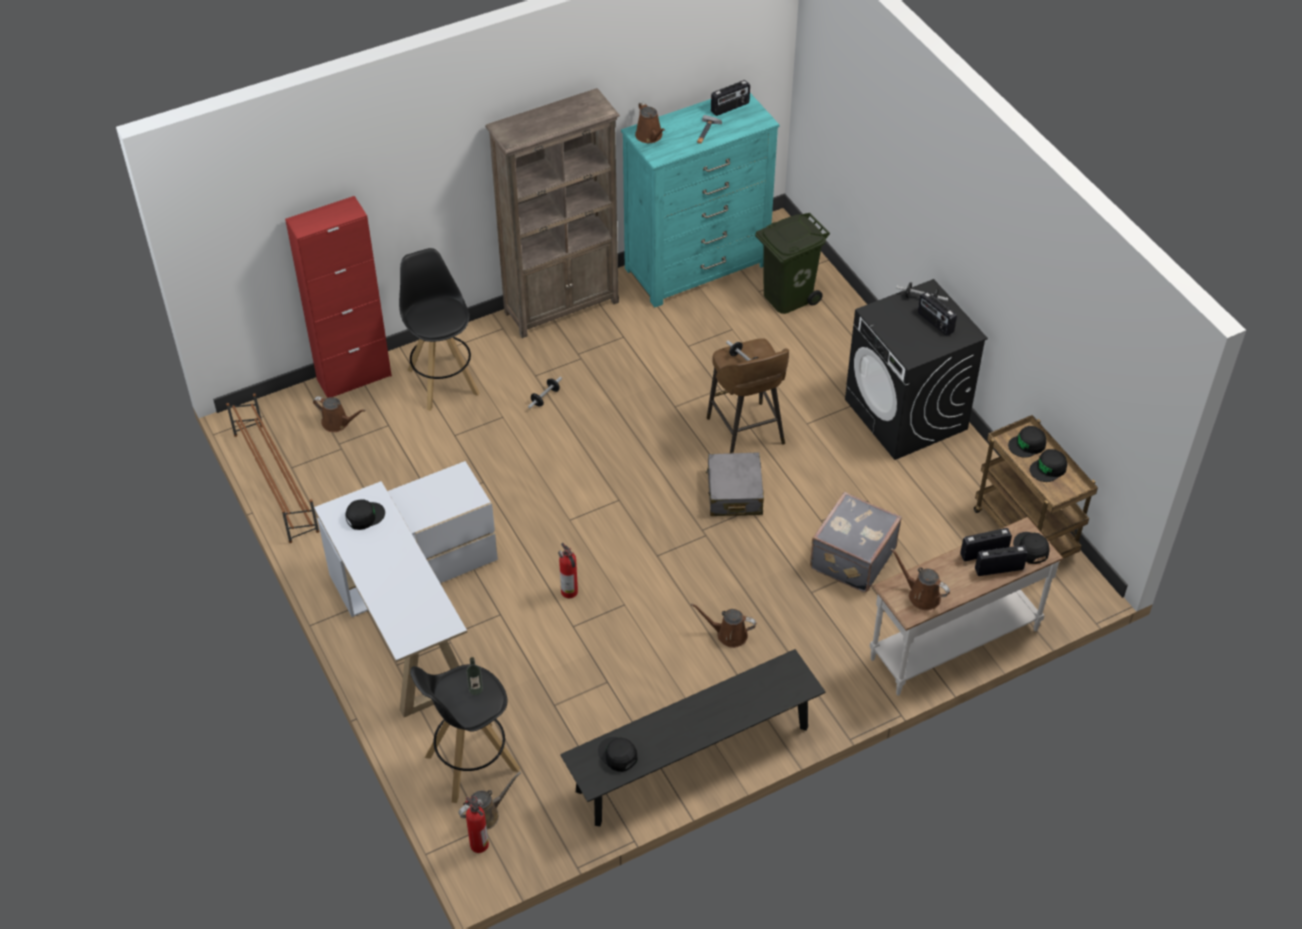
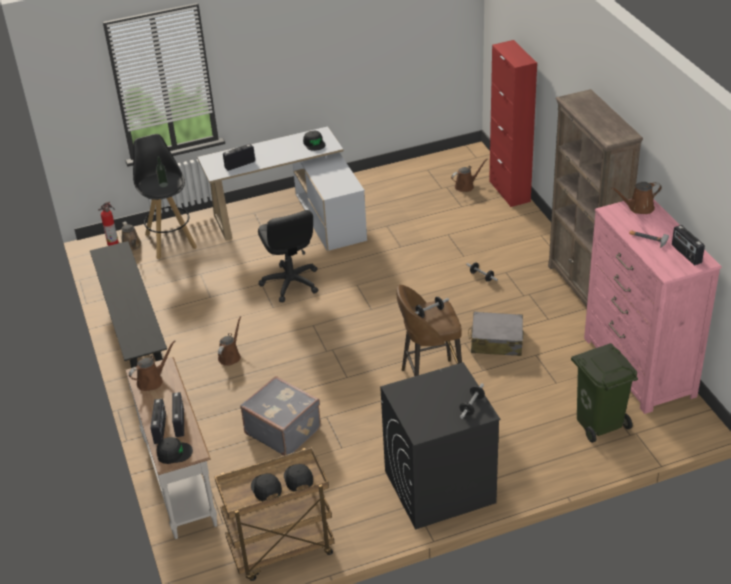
camera: 100 degrees right, 10 degrees down
(276, 481) = (416, 164): brown shoe rack -> none
(338, 423) = (466, 186): brown watering can -> brown watering can turned 150 degrees counterclockwise
(443, 380) = (503, 229): black stool -> none
(570, 592) = (290, 283): fire extinguisher -> black office chair
(617, 755) = (116, 263): black cap -> none
(697, 266) = (638, 367): turquoise dresser -> pink dresser
(734, 493) = (365, 369): grey suitcase -> grey suitcase (496, 341)
(935, 323) = (438, 411): radio -> radio (240, 164)

